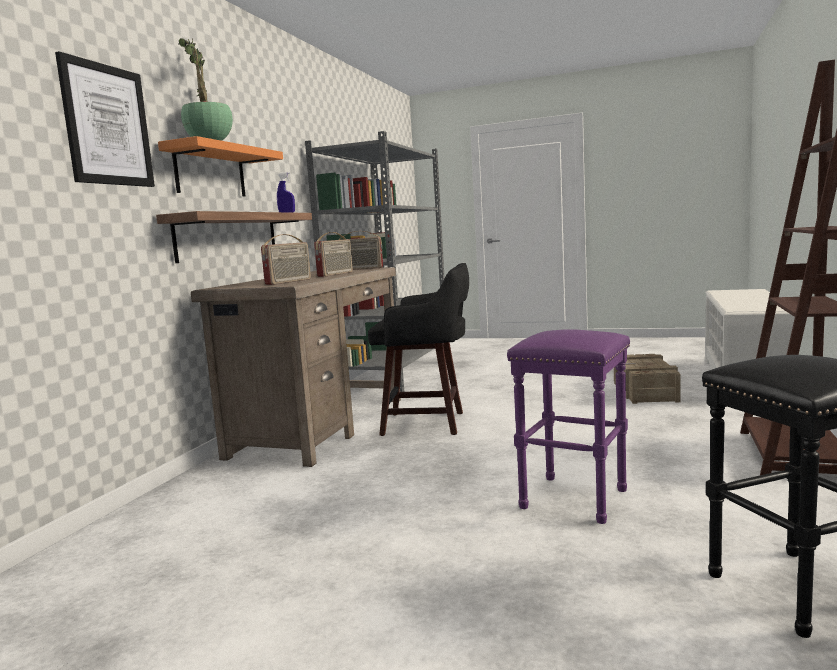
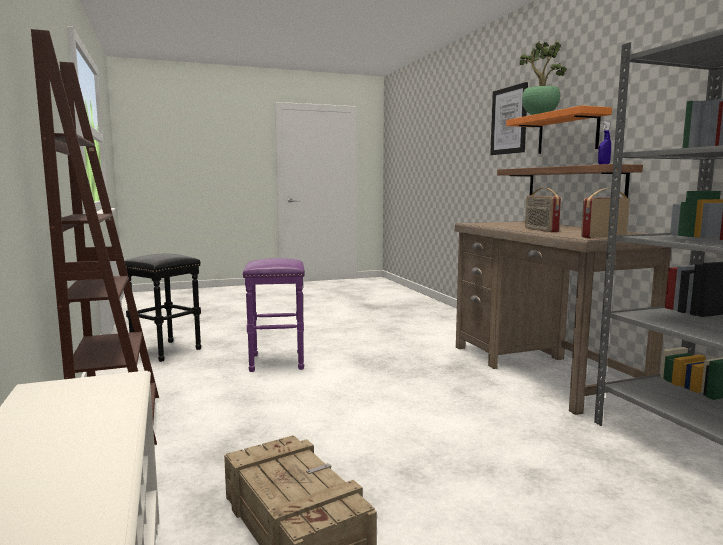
camera: 140 degrees right, 0 degrees up
(289, 282) = (502, 224): radio -> none
(427, 424) = (465, 390): black stool -> none

